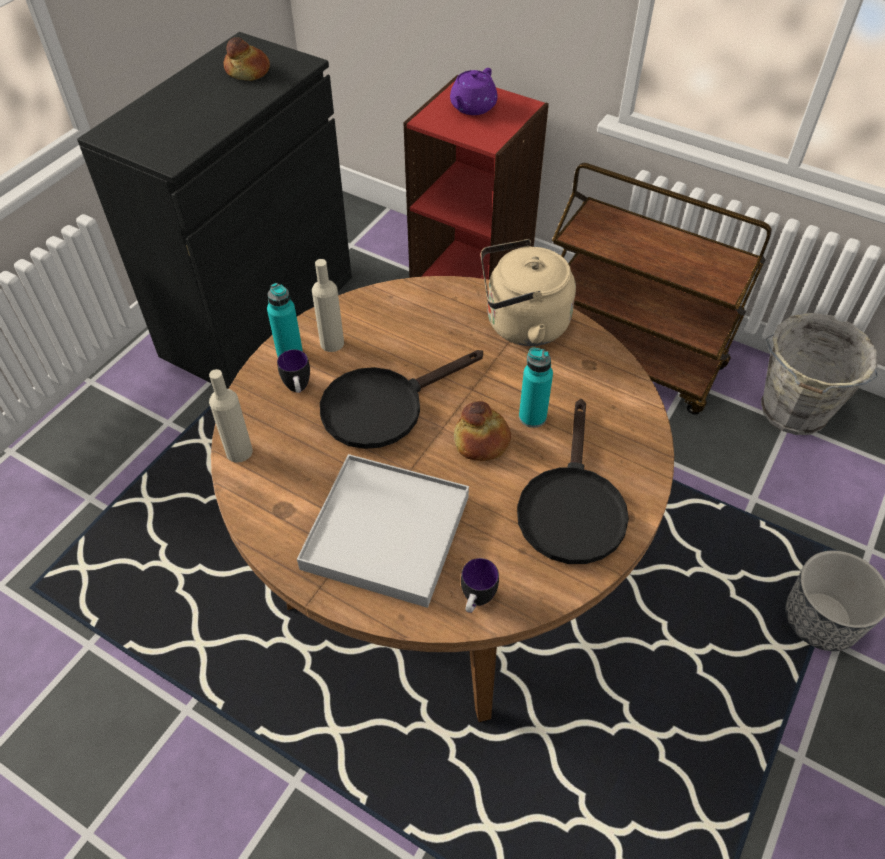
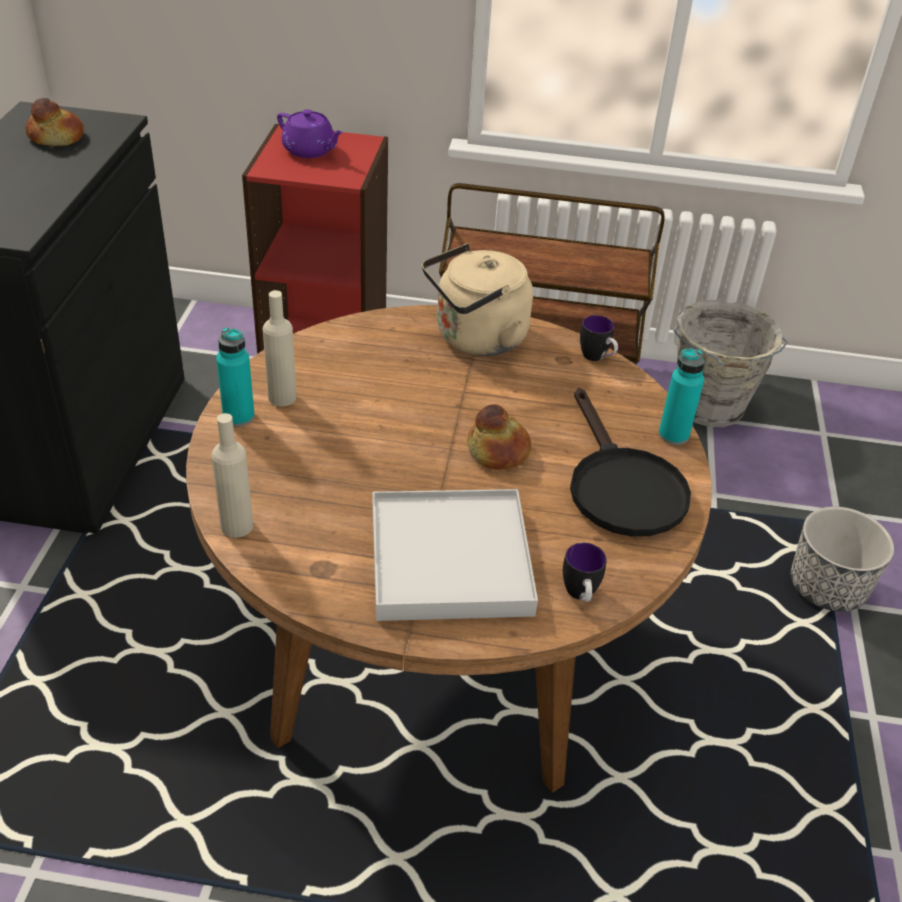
camera: 25 degrees left, 10 degrees down
(298, 389) = (270, 449): mug -> mug (597, 358)
(384, 405) = (376, 443): black frying pan -> none
(472, 107) = (310, 151): purple teapot -> purple teapot turned 60 degrees counterclockwise
(532, 417) = (536, 418): turquoise bottle -> turquoise bottle (673, 435)

